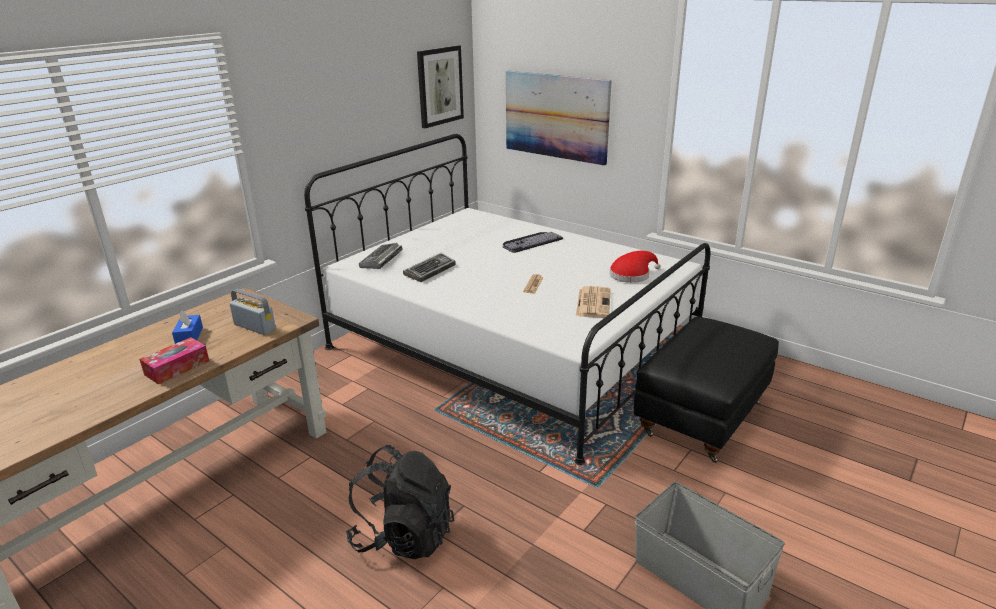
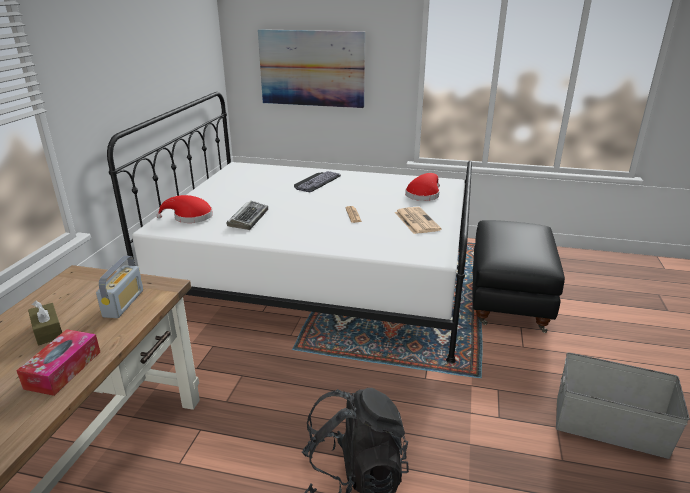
camera: 25 degrees left, 0 degrees up
(189, 336) = (48, 331): blue tissue box -> brown tissue box
(254, 327) = (123, 303): radio -> radio turned 90 degrees clockwise
(381, 260) = (190, 217): keyboard -> red hat
(439, 86) = (199, 45): picture -> none

